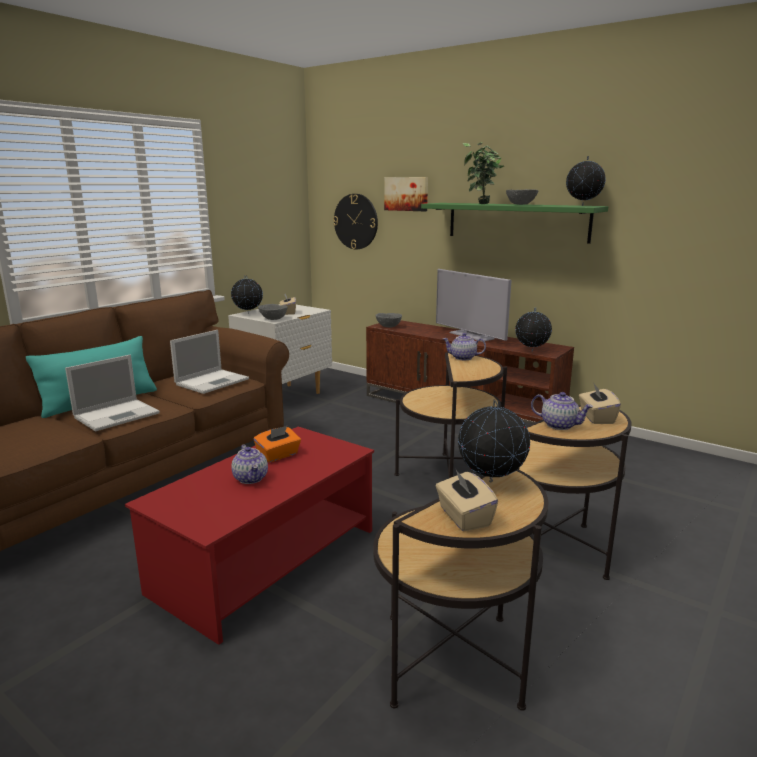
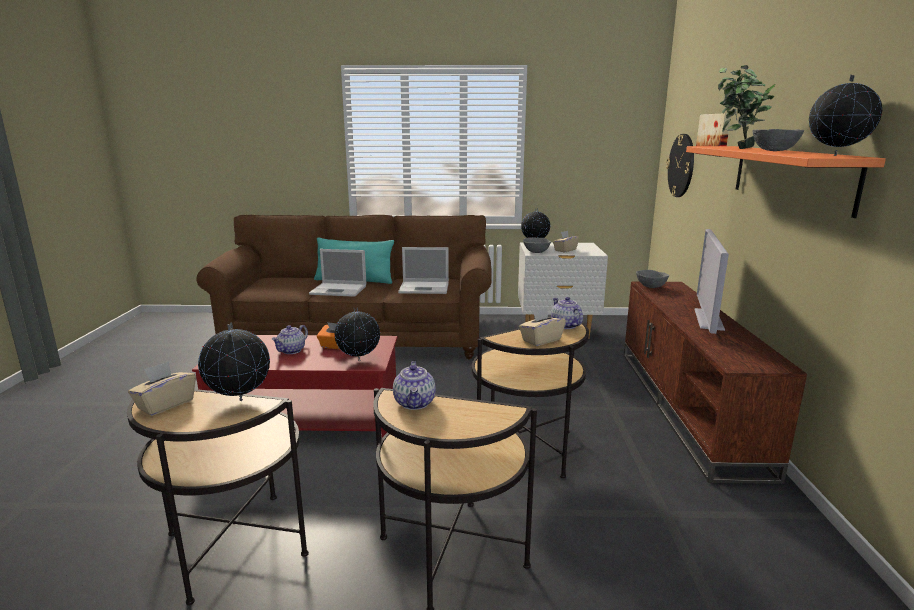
camera: 55 degrees right, 0 degrees up
(517, 222) = (790, 176): green shelf -> orange shelf
(531, 351) = (722, 356): globe -> globe (358, 360)
(596, 417) = (464, 417): beige tissue box -> beige tissue box (541, 340)

